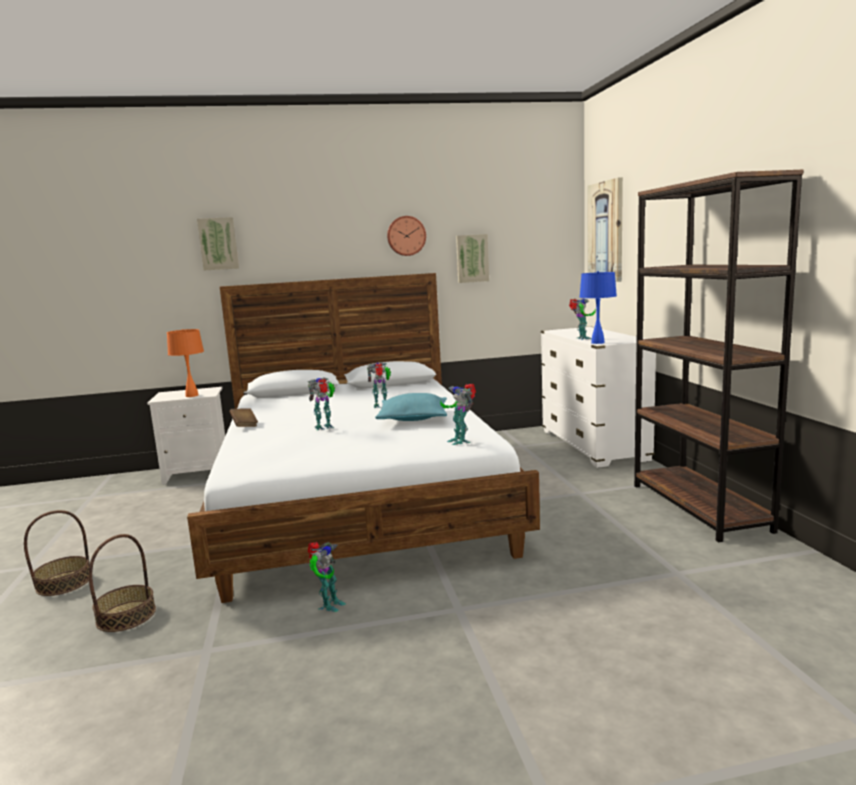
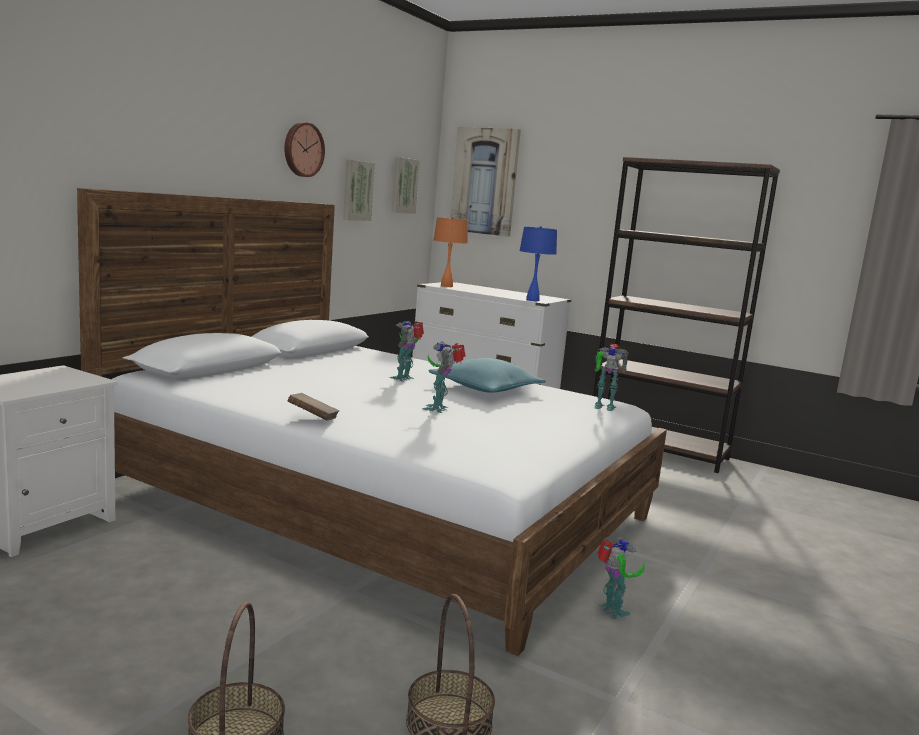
camera: 50 degrees left, 0 degrees up
(192, 395) = (63, 383): orange table lamp -> orange table lamp (447, 286)
(218, 244) = (72, 111): picture -> picture (403, 185)
(582, 338) = (500, 295): toy robot -> none

